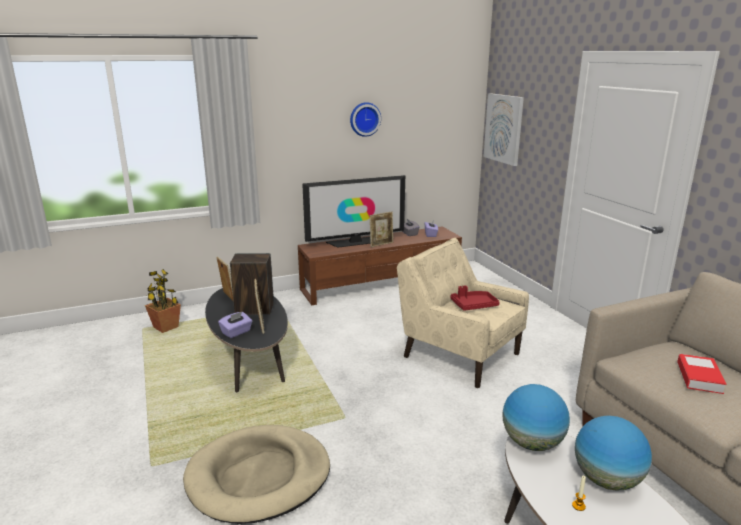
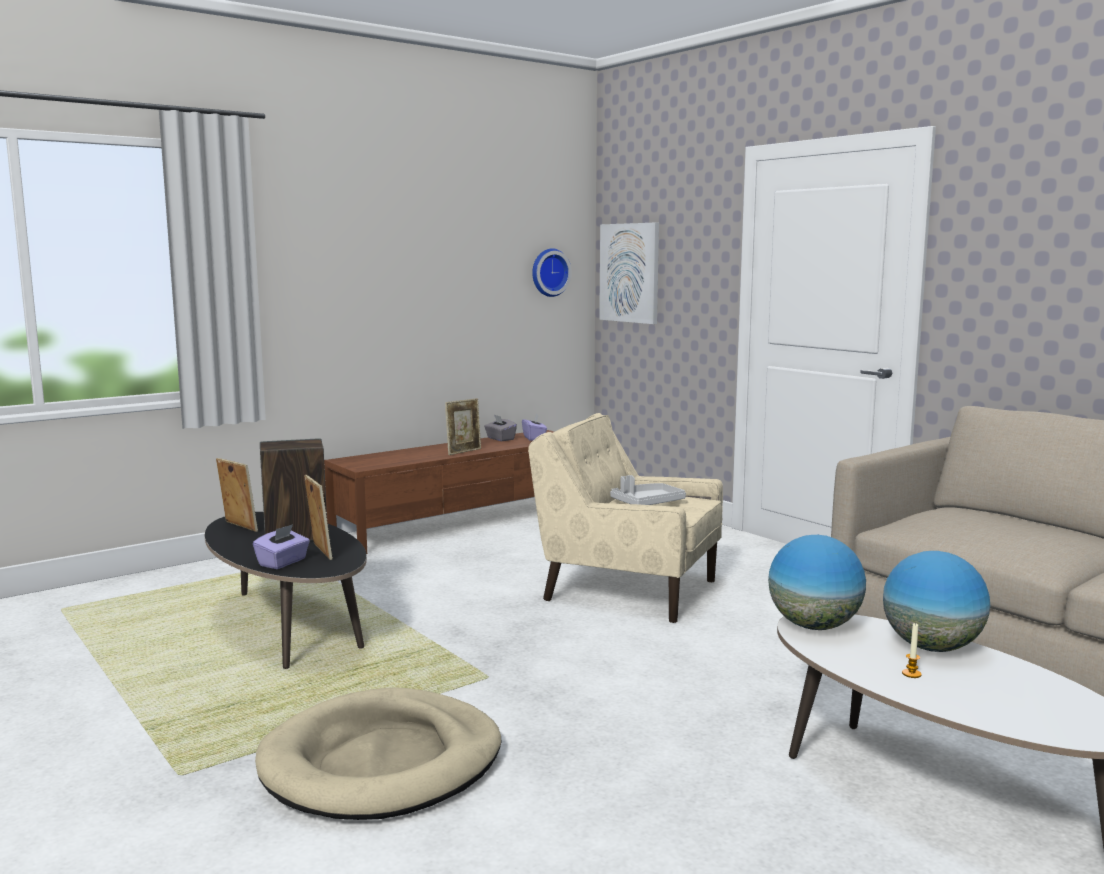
camera: 15 degrees left, 10 degrees down
(166, 328) = (107, 604): potted plant -> none
(355, 242) = (419, 451): television -> none
(364, 119) = (425, 256): wall clock -> wall clock (549, 272)
(473, 305) = (647, 503): red tray -> grey tray
(699, 377) = (998, 527): book -> none

